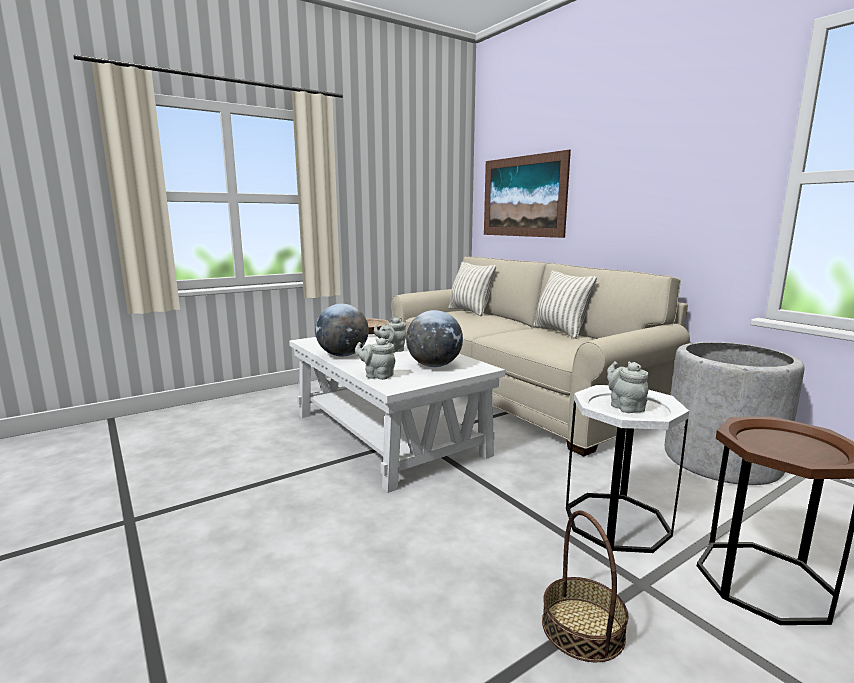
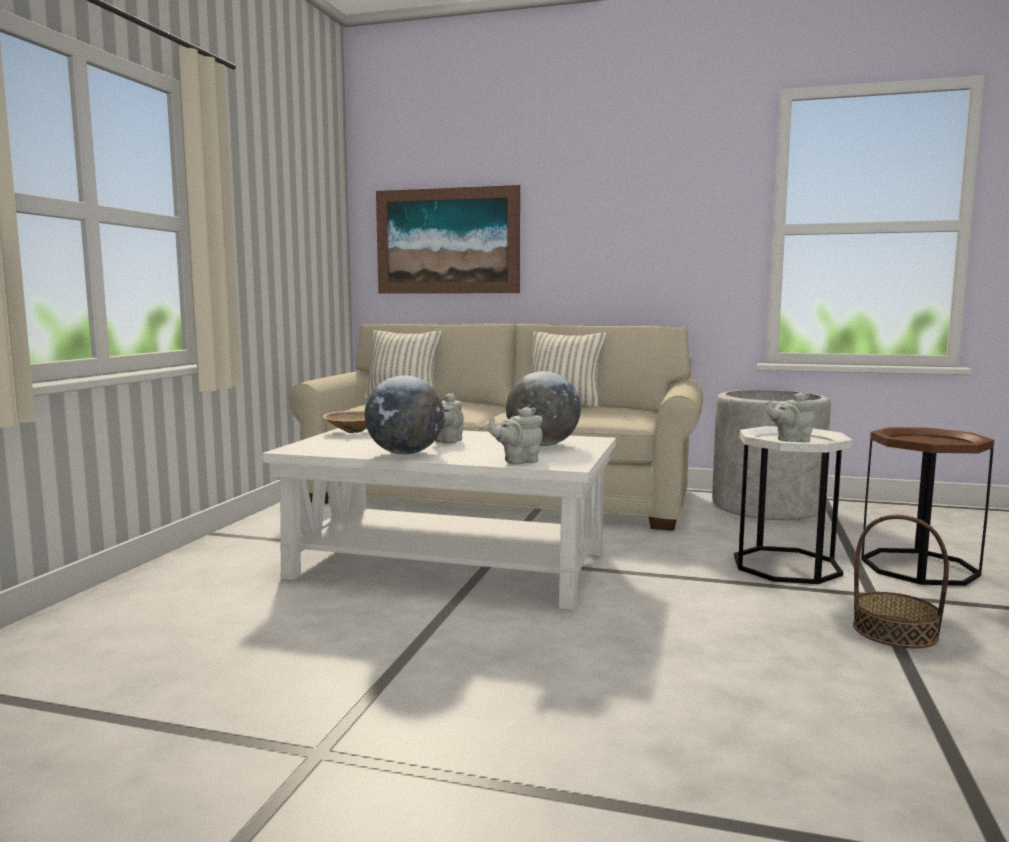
camera: 40 degrees left, 5 degrees down
(625, 407) = (791, 441): grey teapot -> grey teapot turned 45 degrees counterclockwise

